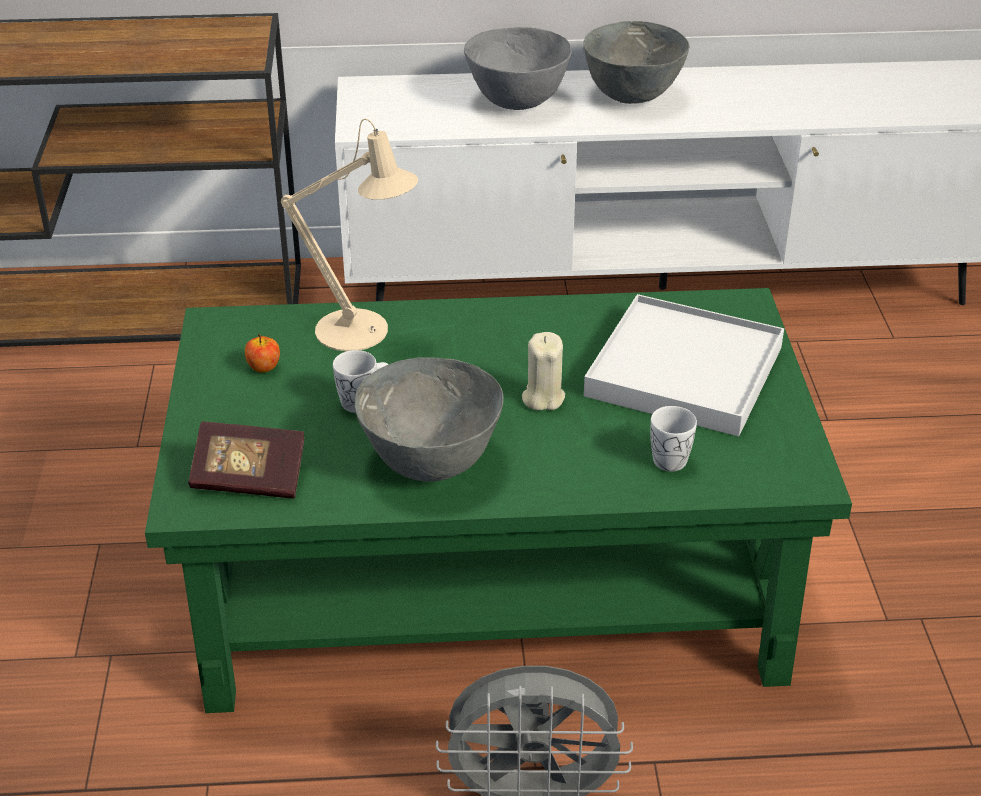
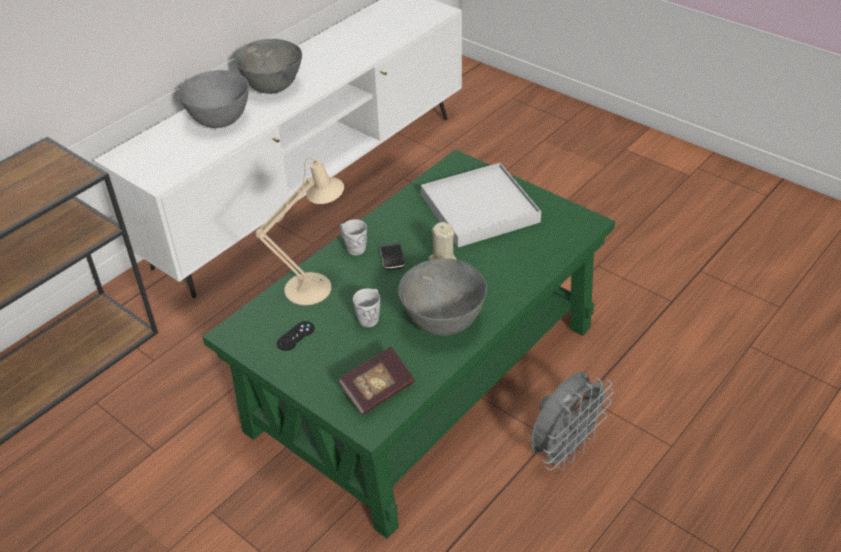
camera: 45 degrees left, 5 degrees up
(264, 367) = (295, 336): apple -> black game controller
(489, 358) = (392, 258): none -> phone
(668, 456) = (528, 249): white mug -> white mug (353, 247)

